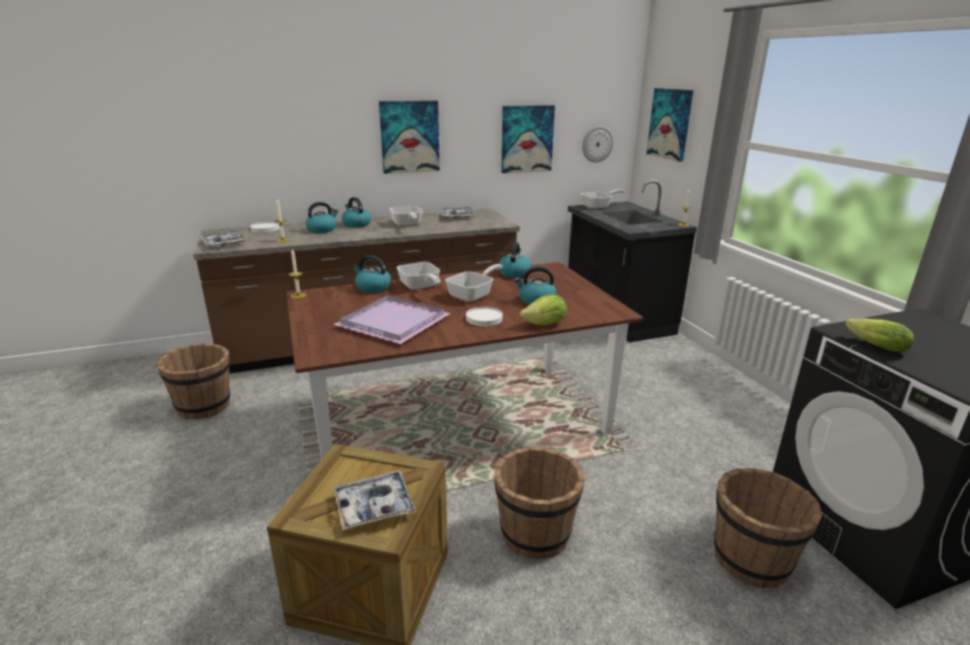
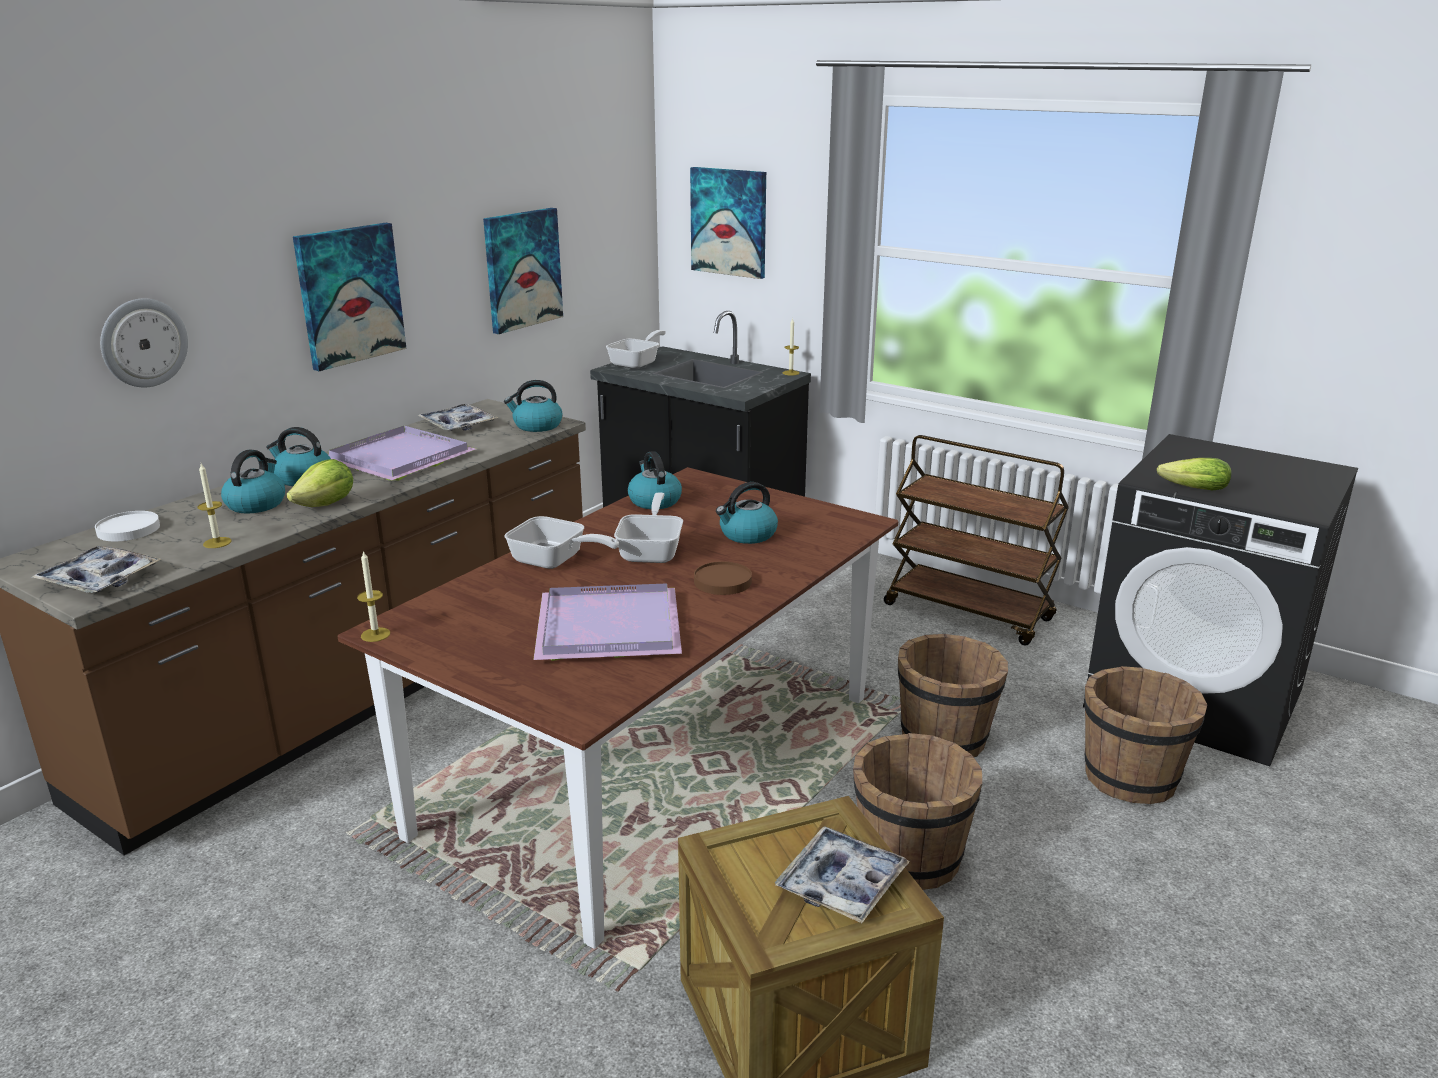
camera: 35 degrees left, 0 degrees up
(204, 406) = (170, 923): brown bucket -> brown bucket (944, 739)
(372, 288) = (481, 584): kettle -> kettle (537, 426)
(407, 225) = (399, 459): frying pan -> purple tray
(484, 318) = (722, 581): white plate -> brown plate
(545, 324) = (809, 565): lettuce -> lettuce (326, 505)
(597, 144) = (613, 262): wall clock -> wall clock (143, 342)
(744, 410) = (969, 612): none -> brown cart

